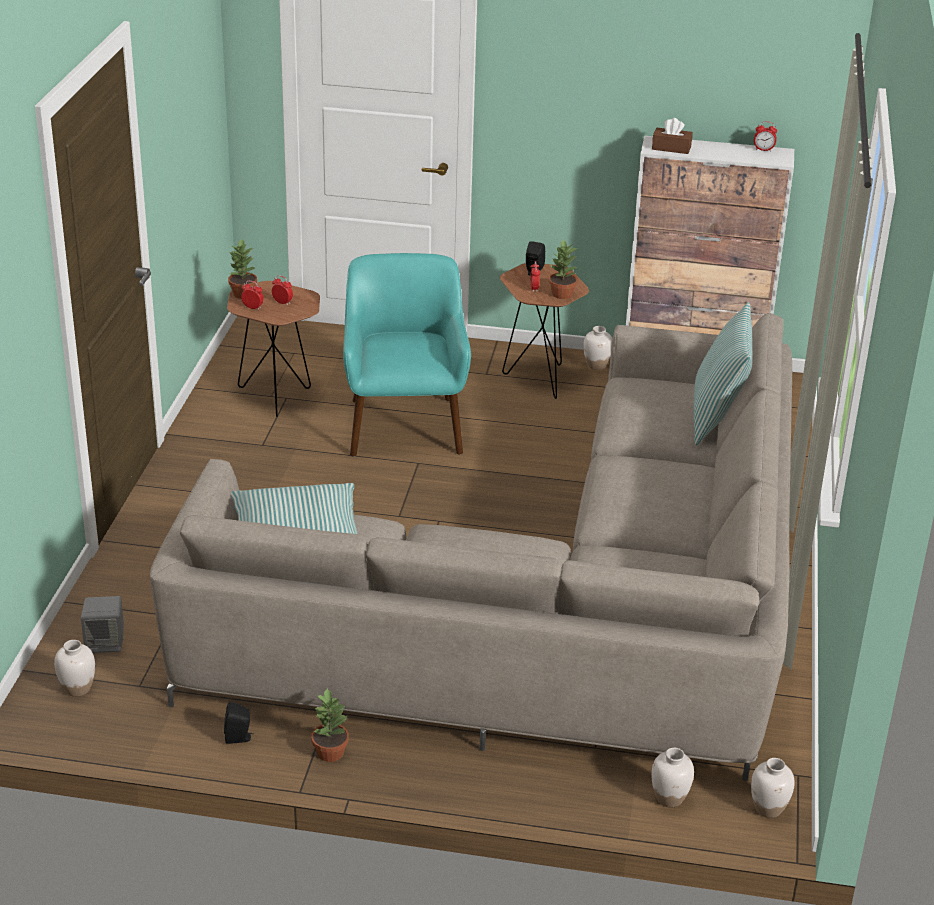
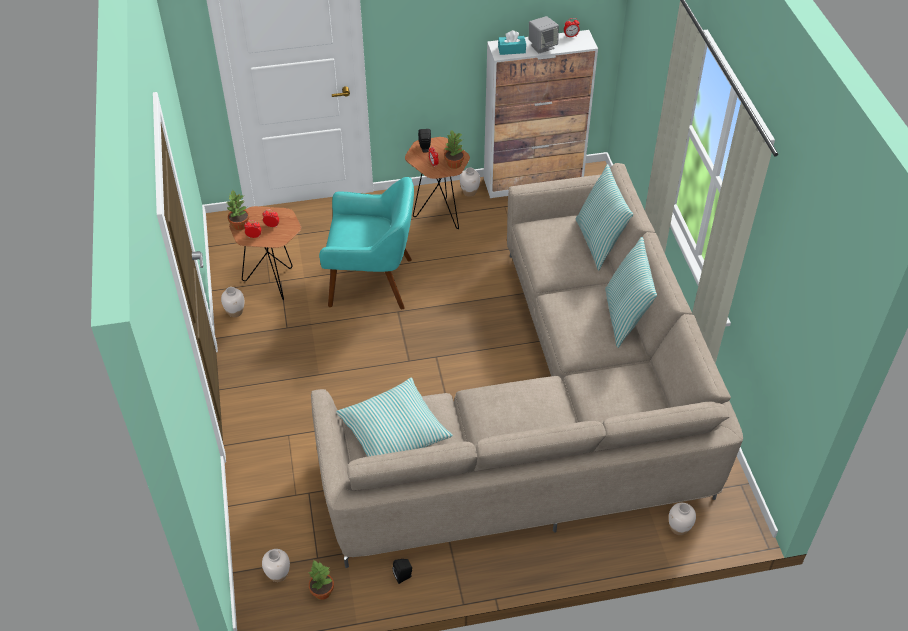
camera: 20 degrees left, 15 degrees up
(105, 643) = (275, 531): grey speaker -> grey speaker (542, 46)
(329, 752) = (465, 567): potted plant -> potted plant (322, 591)
(404, 425) = (372, 282): turquoise armchair -> turquoise armchair turned 120 degrees clockwise
(671, 148) = (511, 50): brown tissue box -> turquoise tissue box
(702, 501) = (625, 317): none -> pillow
(768, 809) = (736, 515): white vase -> white vase (235, 312)

